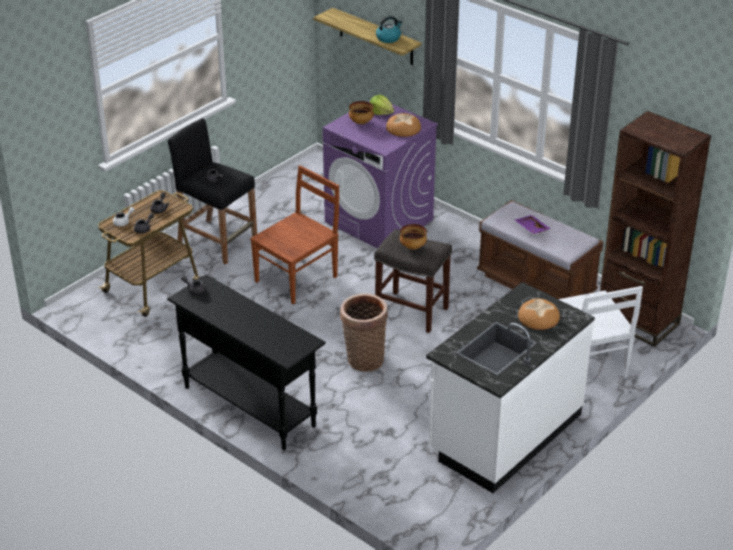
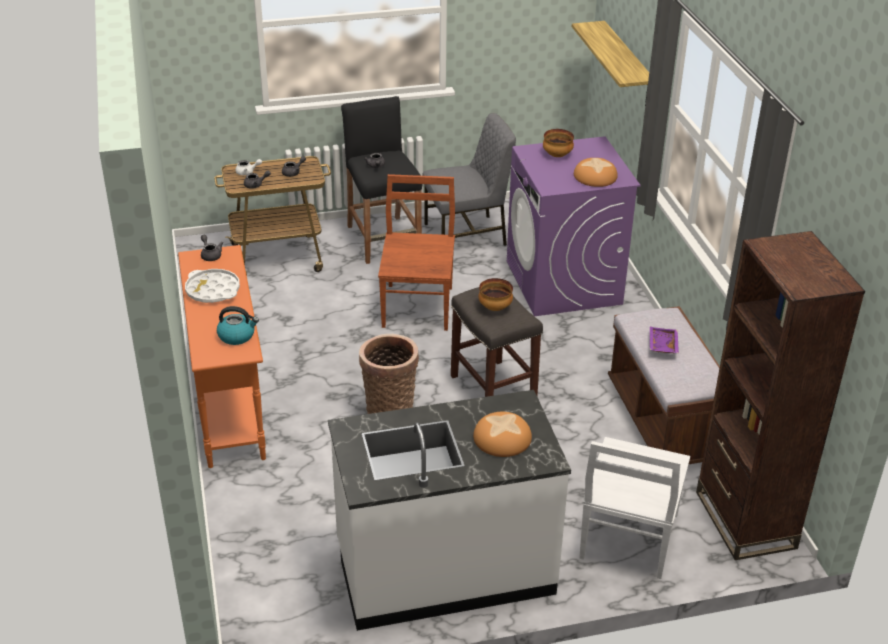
camera: 35 degrees right, 0 degrees up
(231, 313) = (213, 290): none -> white tray
(249, 406) = (229, 408): black console table -> orange console table
(275, 213) = (467, 235): none -> grey chair
(298, 278) = (418, 305): brown chair -> brown chair turned 75 degrees counterclockwise
(381, 112) = (591, 153): lettuce -> none
(388, 38) = (624, 65): kettle -> kettle (237, 336)

